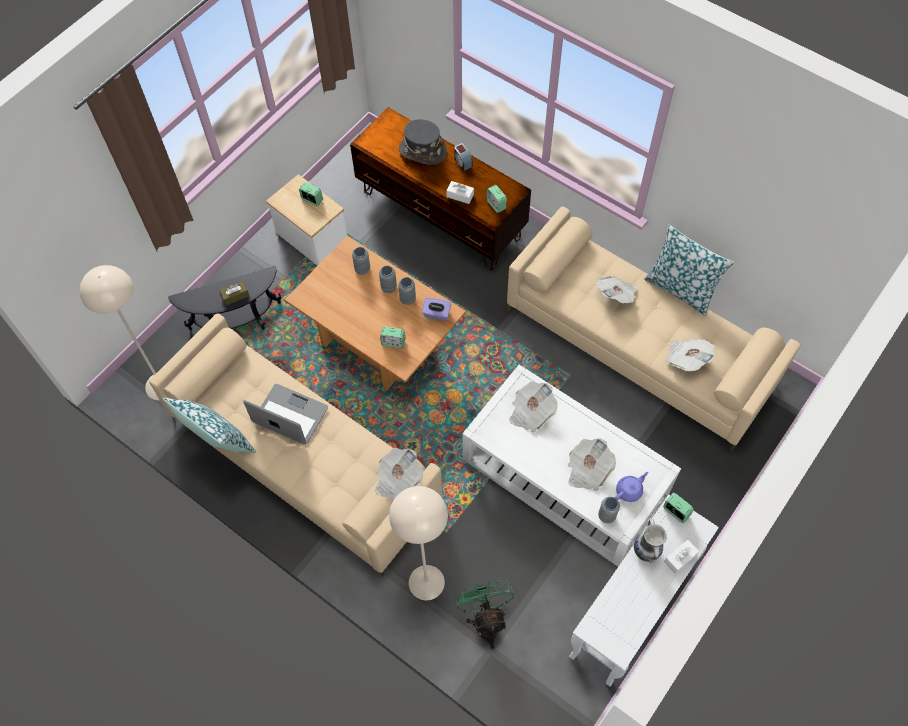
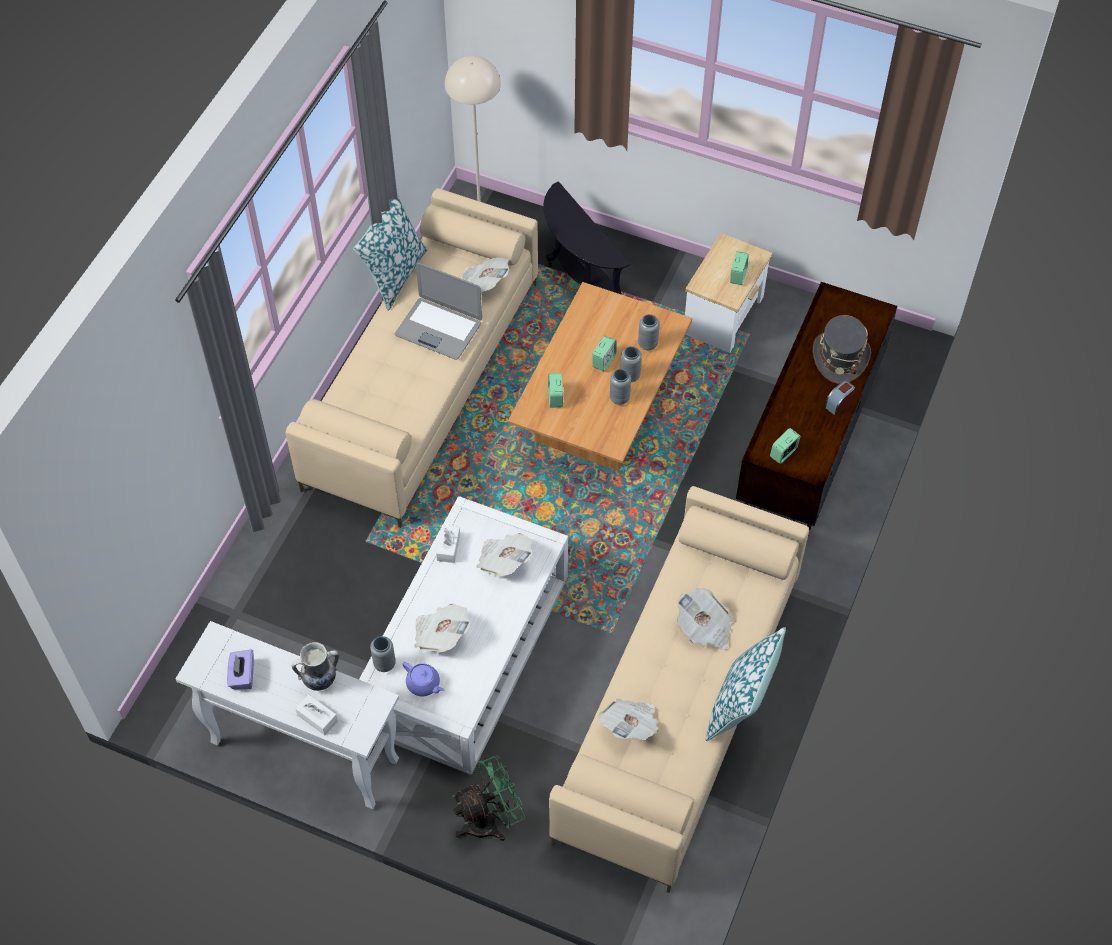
camera: 75 degrees right, 5 degrees down
(235, 295) = (577, 239): brown tissue box -> none
(290, 416) = (439, 328): laptop -> laptop turned 105 degrees clockwise
(398, 480) = (369, 432): newspaper -> newspaper (484, 283)
(426, 582) = (302, 534): beige floor lamp -> none
(436, 314) = (608, 432): purple tissue box -> purple tissue box (242, 676)
(460, 195) = (783, 412): white tissue box -> white tissue box (448, 547)
(486, 620) = (268, 602): green fan -> green fan (489, 821)
(676, 512) = (376, 706): alarm clock -> alarm clock (604, 361)

